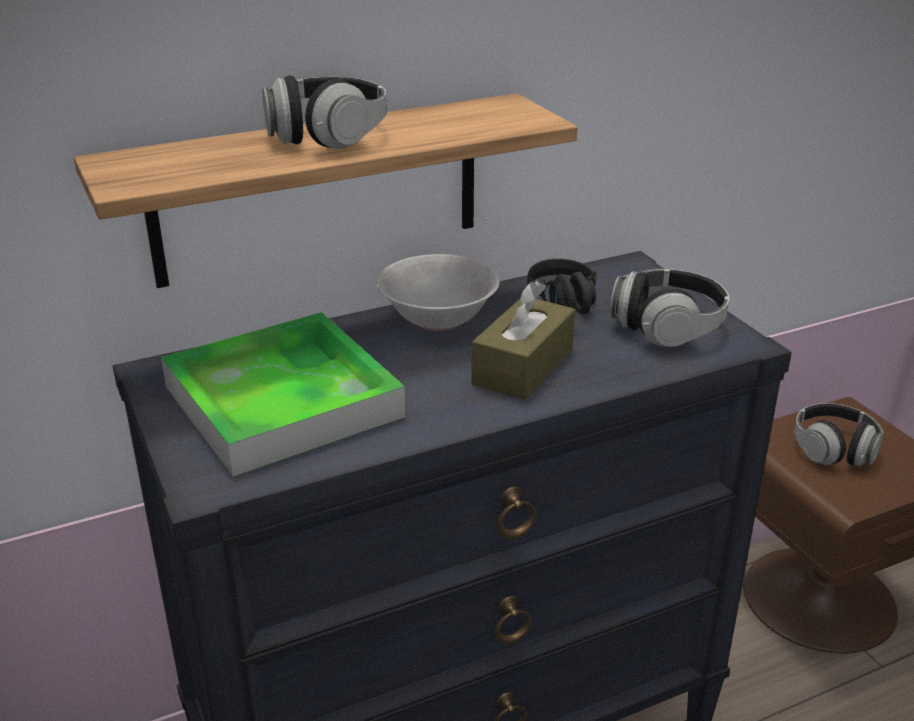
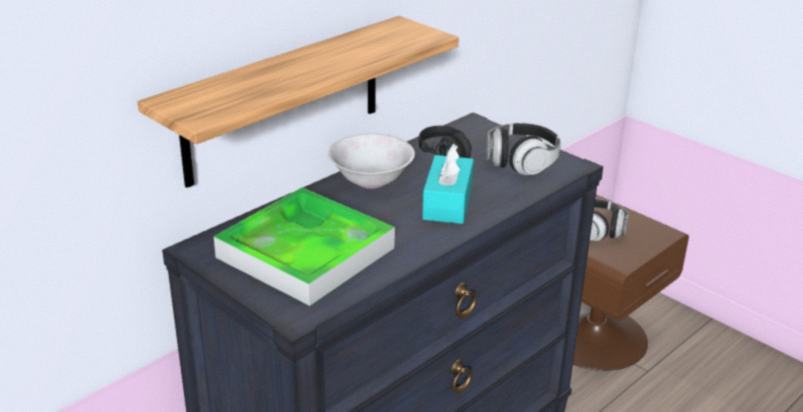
camera: 20 degrees left, 0 degrees up
(326, 135) = (302, 63): headphones -> none
(523, 367) = (447, 203): brown tissue box -> turquoise tissue box

